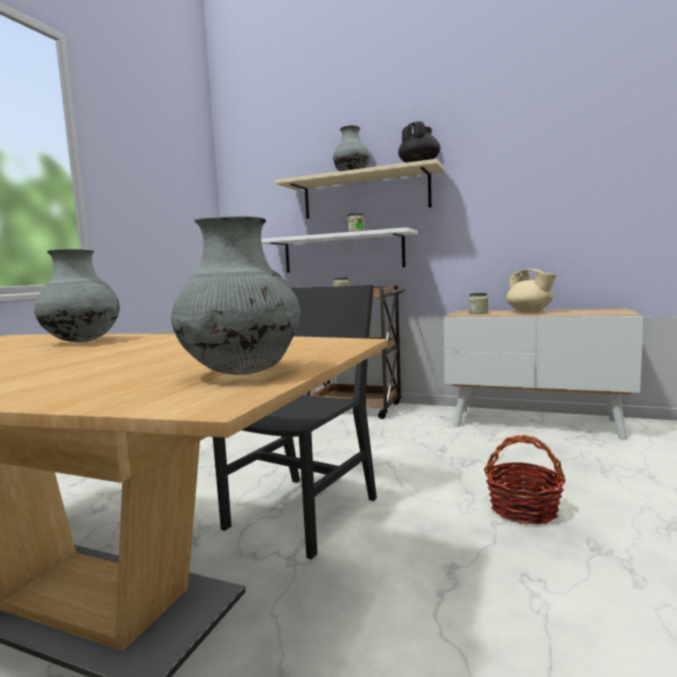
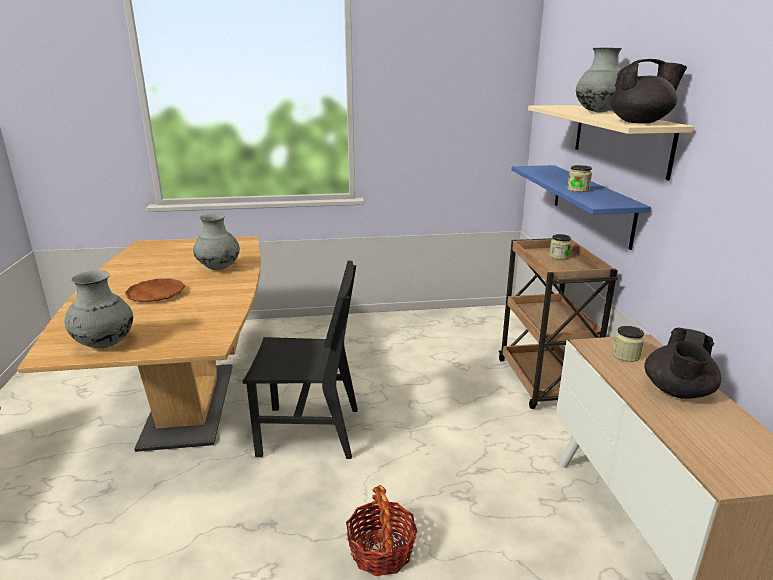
camera: 60 degrees right, 15 degrees up
(89, 359) = (156, 294): none -> brown plate
(342, 253) = (591, 203): white shelf -> blue shelf
(529, 312) = (677, 392): beige teapot -> black teapot

